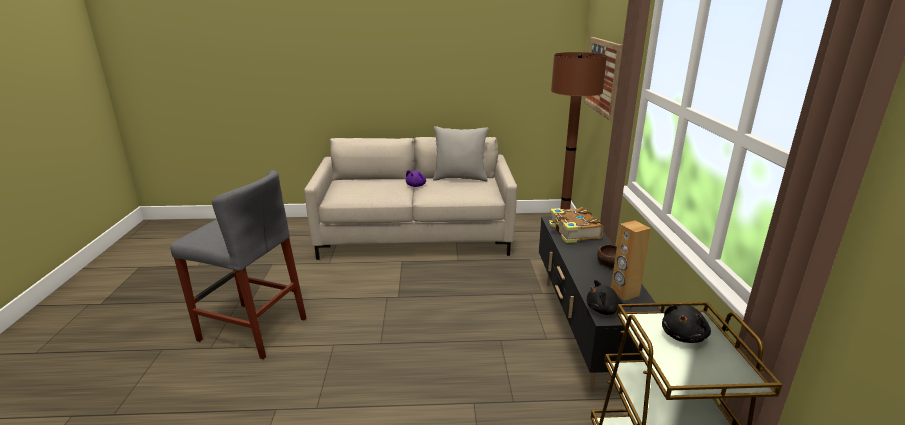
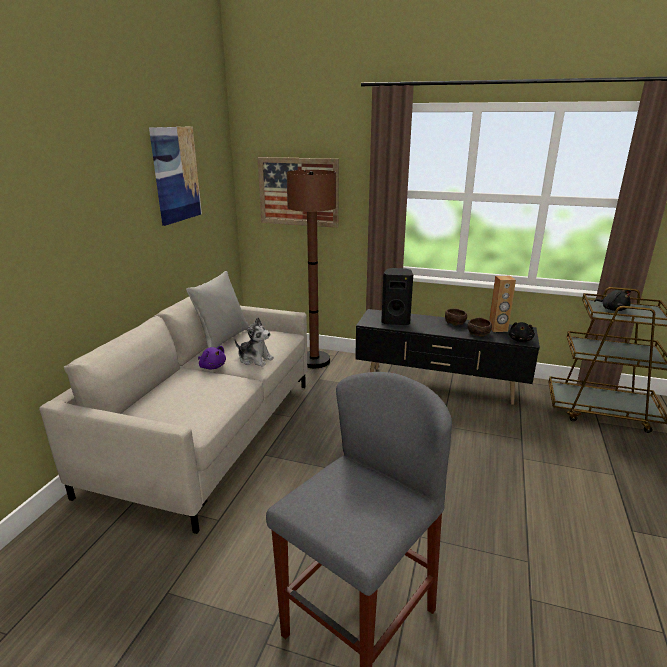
camera: 70 degrees left, 0 degrees up
(436, 194) = (255, 359): none -> plush toy
(488, 43) = (176, 174): none -> picture
(573, 232) = (396, 321): book -> black speaker
(592, 281) = (479, 334): none -> brown bowl

